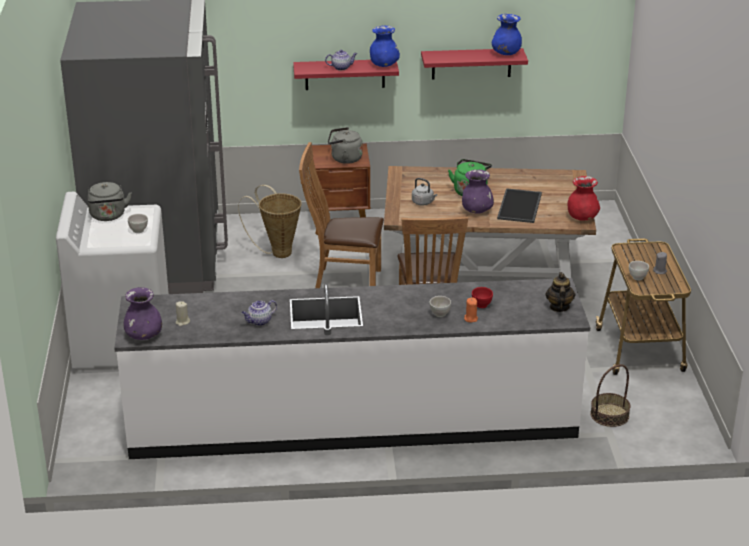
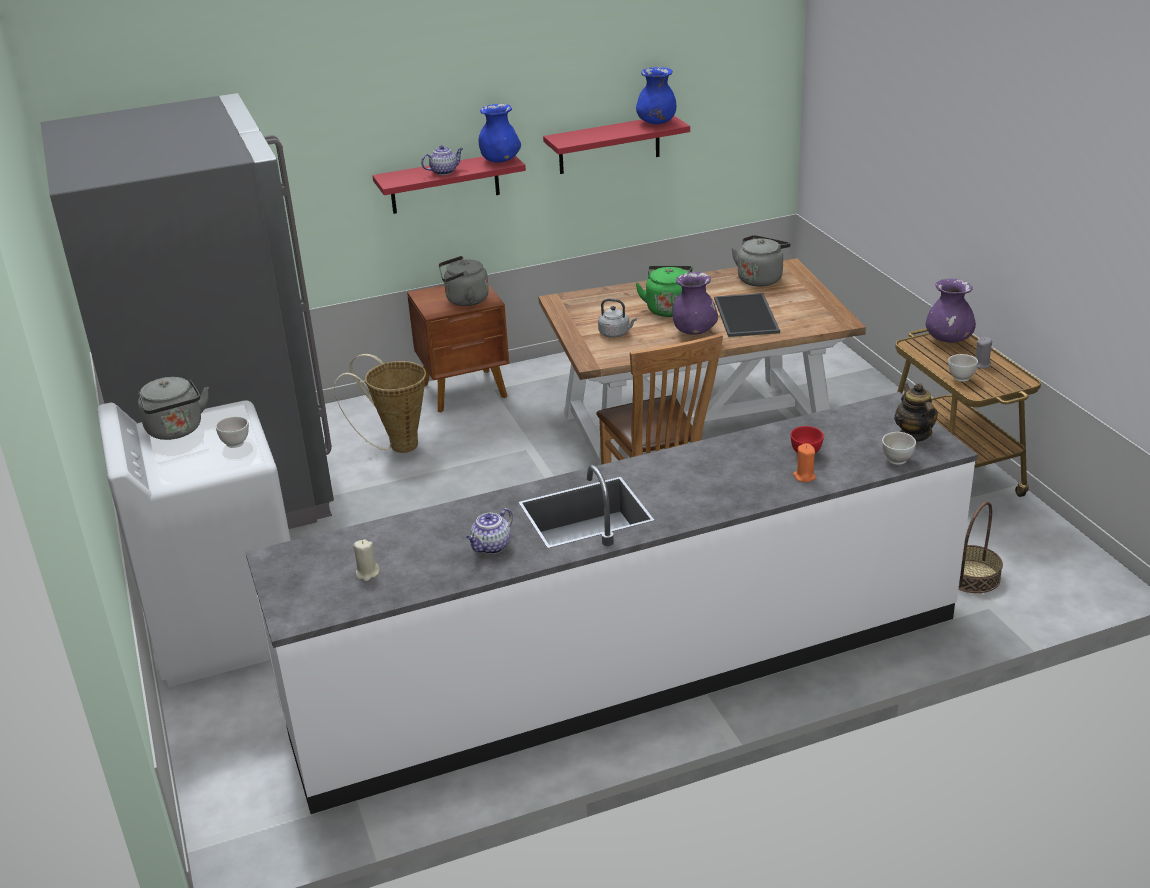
camera: 15 degrees left, 0 degrees up
(144, 336) = (313, 610): purple vase -> purple vase (949, 339)
(343, 280) = (507, 466): brown chair -> none
(439, 314) = (756, 479): white bowl -> white bowl (897, 460)
(548, 181) = (760, 278): none -> grey kettle
(582, 217) = (836, 315): red vase -> none

